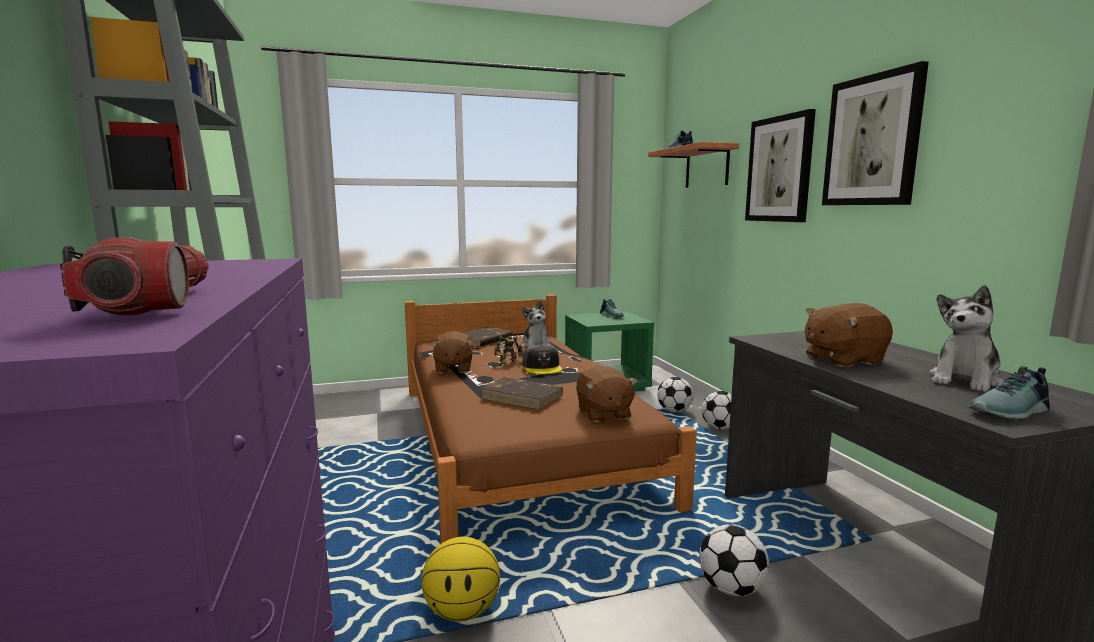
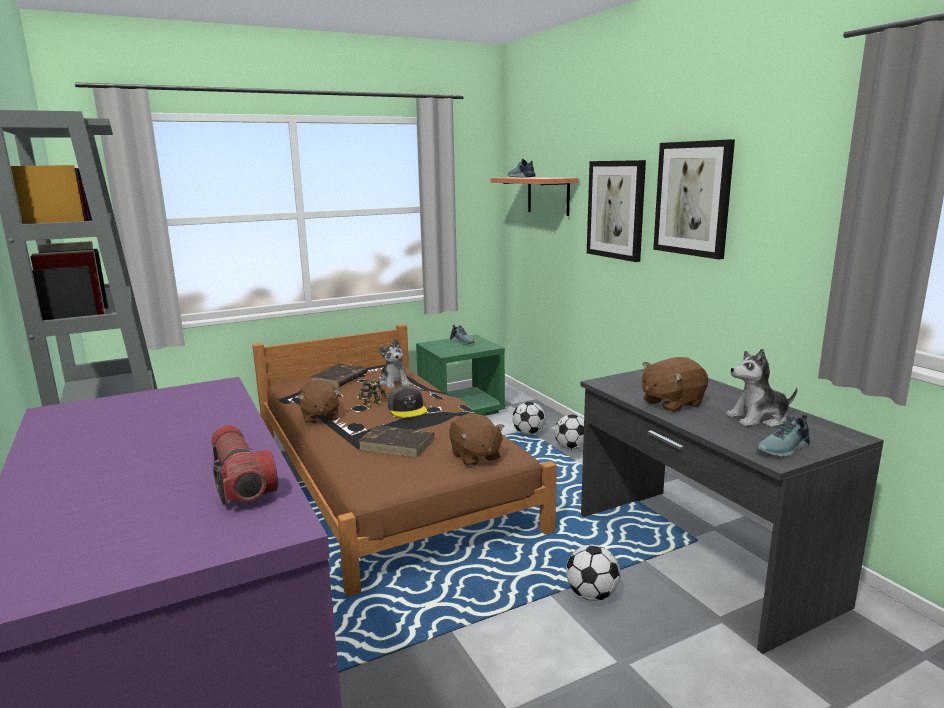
camera: 10 degrees left, 5 degrees up
(463, 611) = (379, 643): basketball -> none
(965, 380) = (759, 419): plush toy -> plush toy turned 45 degrees clockwise

